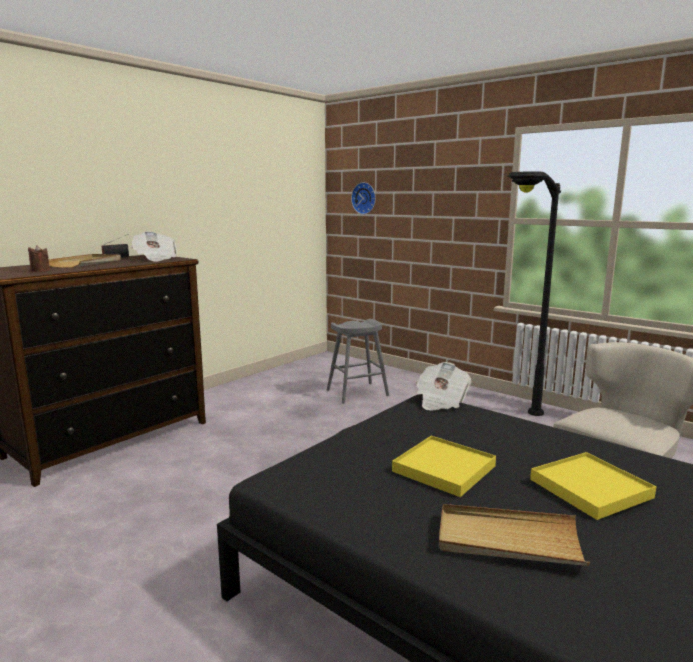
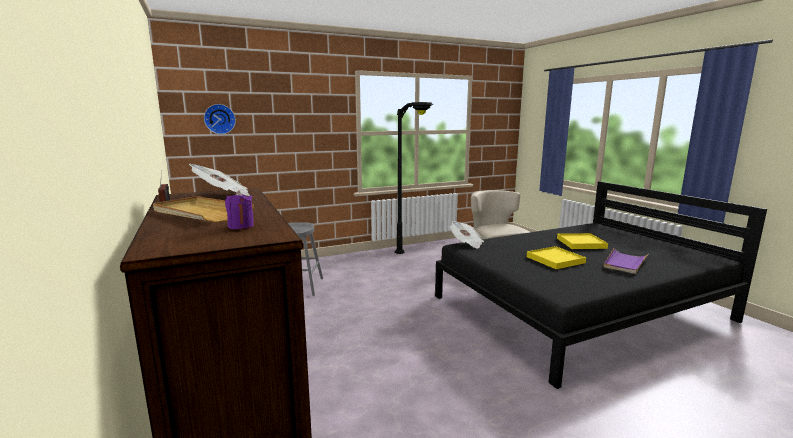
camera: 65 degrees left, 0 degrees up
(40, 270) = (241, 226): brown candle -> purple candle
(508, 539) = (624, 263): beige tray -> purple tray

